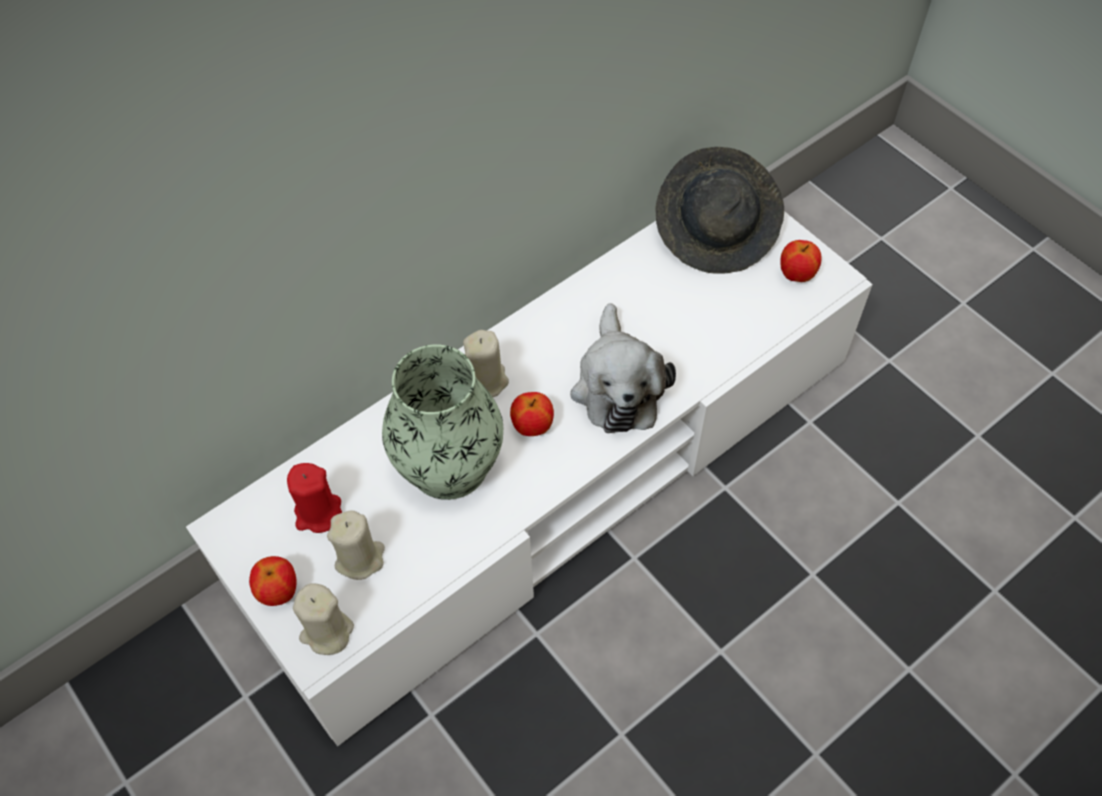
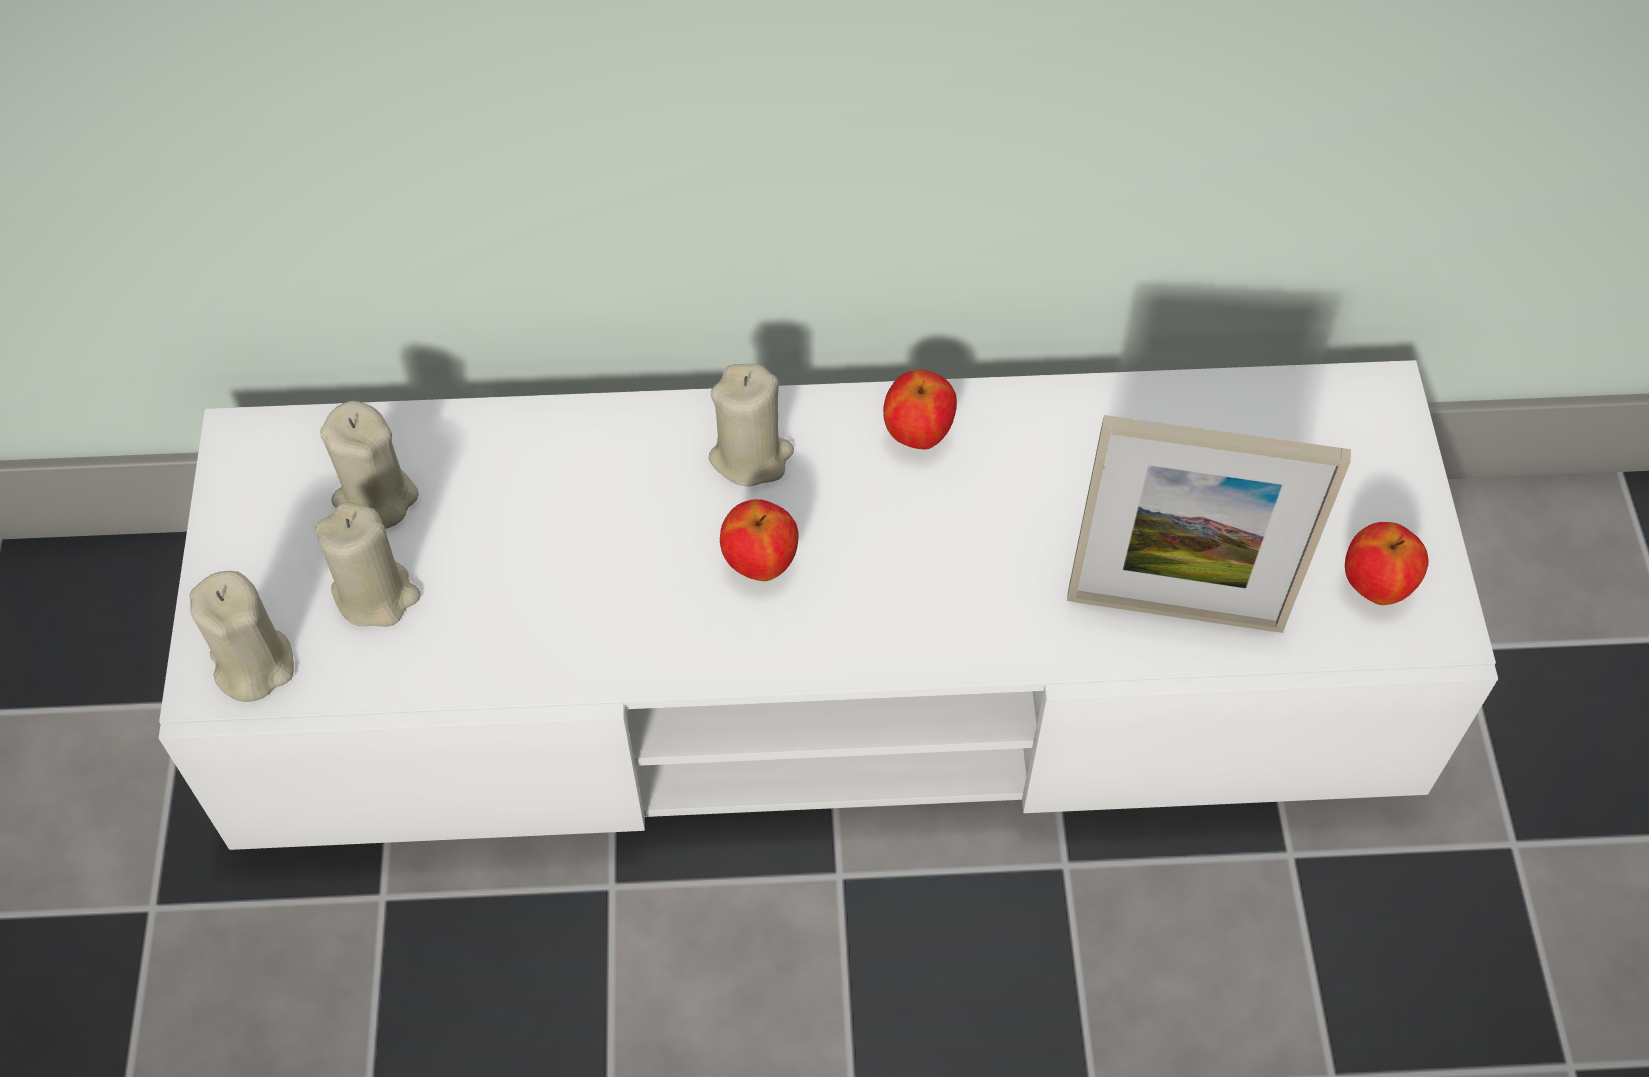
camera: 35 degrees right, 0 degrees up
(279, 592) = (241, 570): apple -> apple (918, 434)
(318, 513) = (376, 498): red candle -> beige candle
(449, 464) = (600, 543): vase -> none
(617, 385) = (937, 581): plush toy -> none
(717, 231) = (1301, 441): grey hat -> none
(727, 335) = (1174, 611): none -> picture frame

